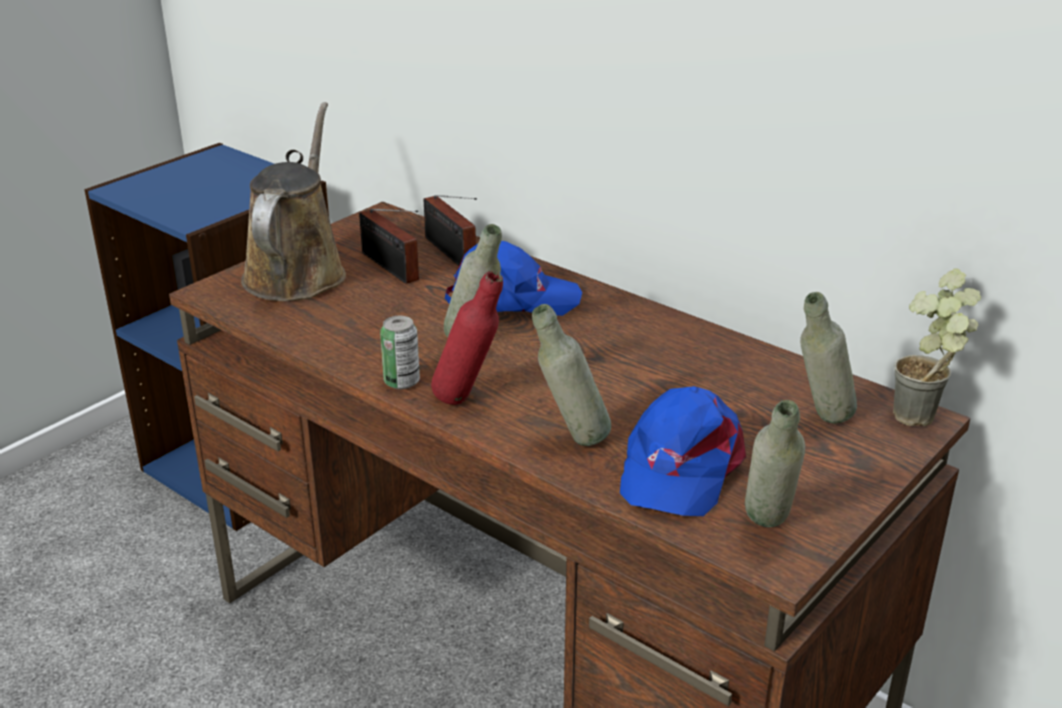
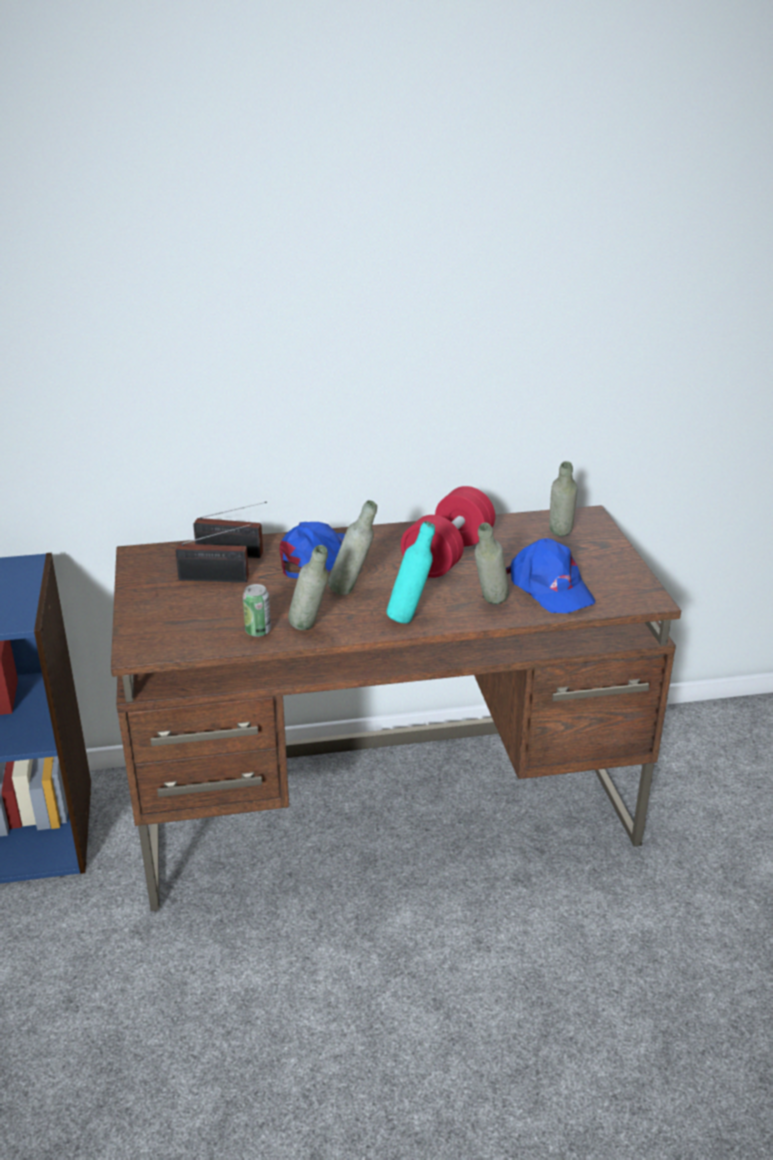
camera: 50 degrees left, 0 degrees up
(297, 272) = (165, 611): brown watering can -> none
(401, 382) = (359, 628): can -> can (258, 631)
(468, 402) = (410, 617): red bottle -> turquoise bottle
(644, 366) = (448, 555): none -> red dumbbell
(767, 531) = (625, 591): grey bottle -> grey bottle (310, 630)
(924, 422) = (592, 516): potted plant -> none

